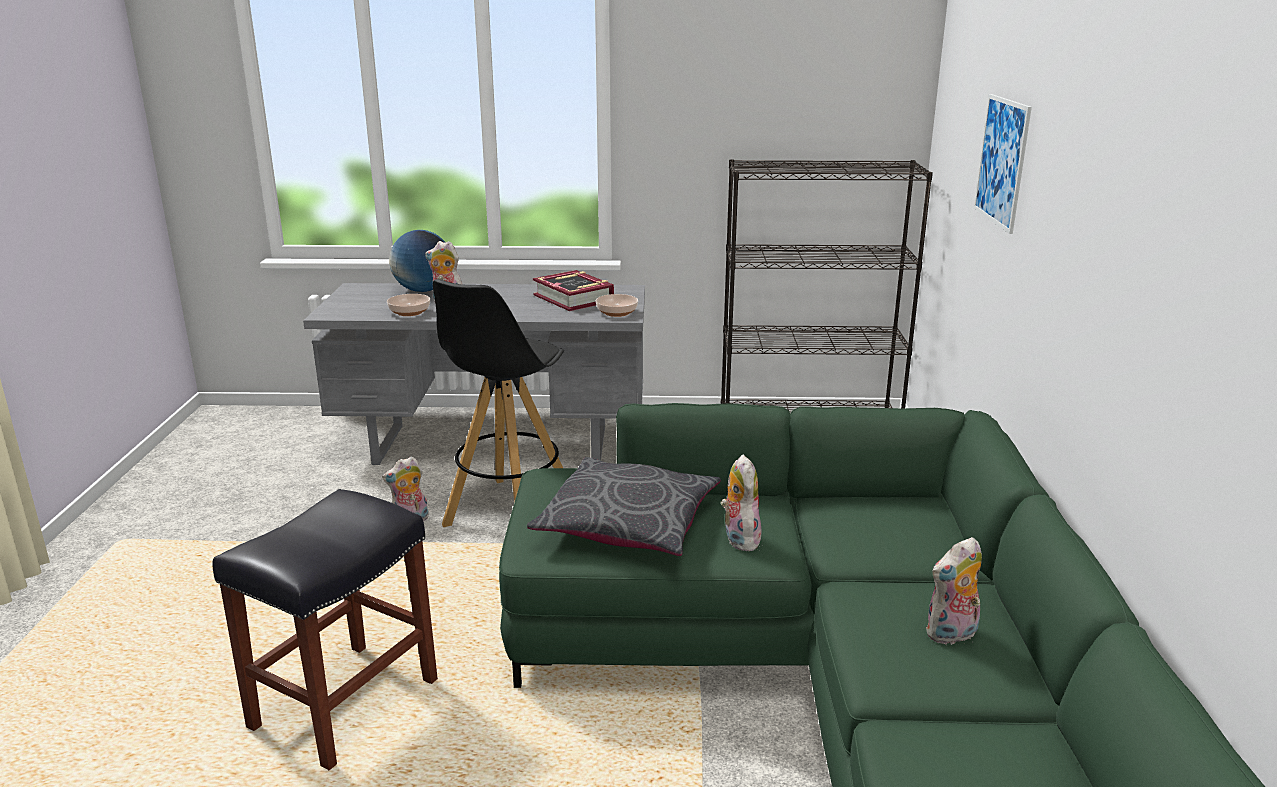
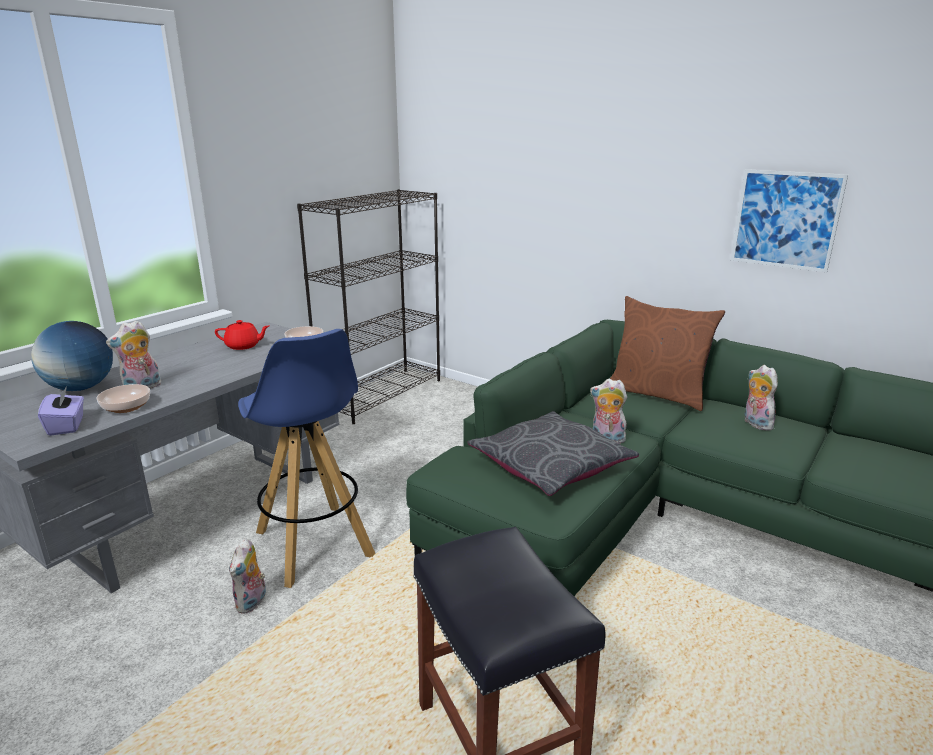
camera: 55 degrees left, 0 degrees up
(362, 311) = (67, 426): none -> purple tissue box
(509, 511) = (314, 544): black stool -> blue stool
(574, 298) = (243, 346): book -> red teapot
(928, 539) = (657, 394): none -> brown pillow
(952, 635) = (755, 423): plush toy -> plush toy turned 150 degrees clockwise
(1001, 161) = (531, 172): picture -> picture (785, 220)

